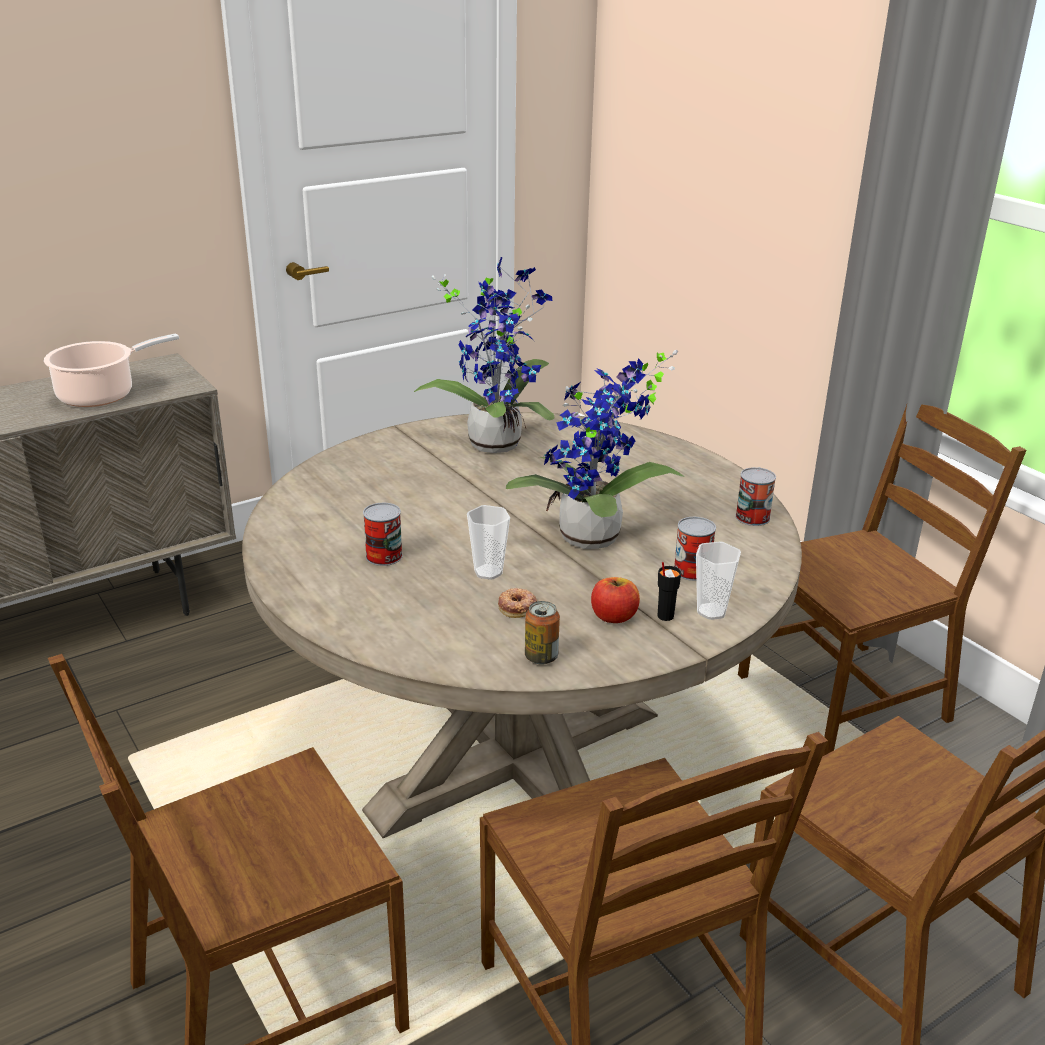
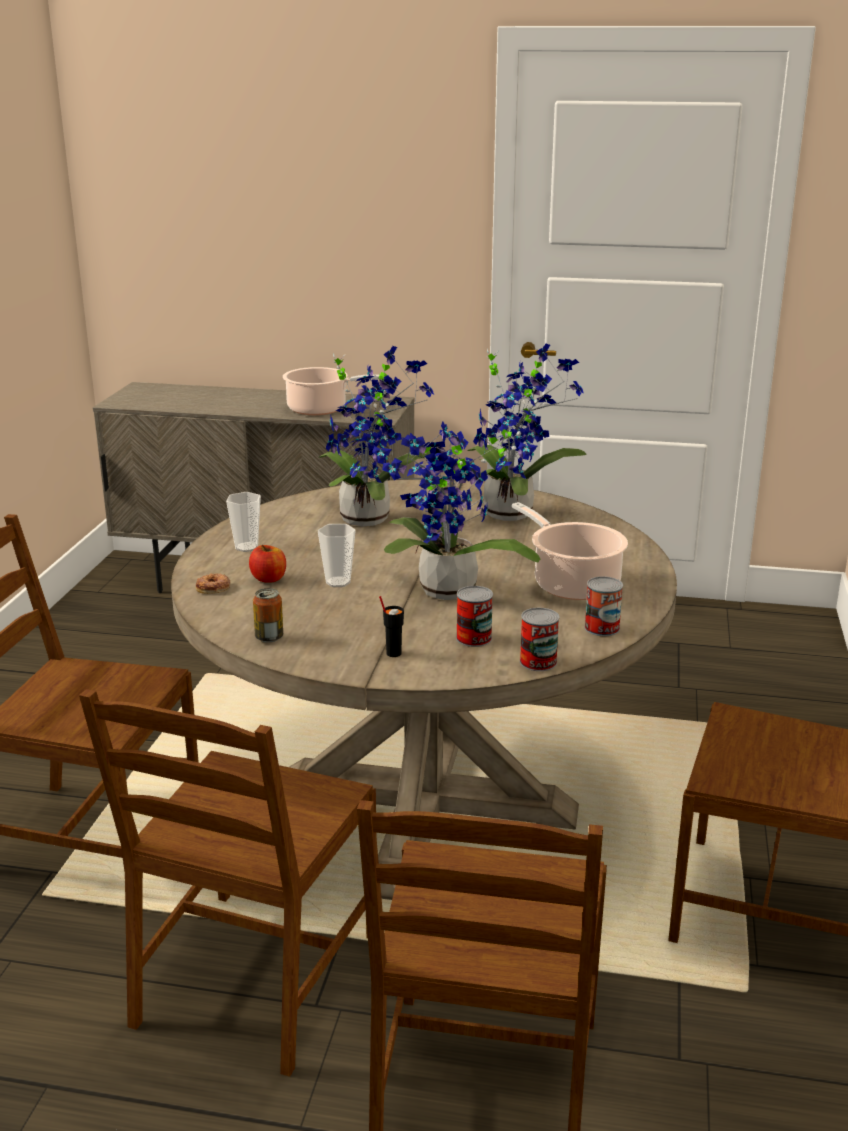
camera: 45 degrees right, 5 degrees down
(384, 556) = (297, 549): can -> can (538, 662)
(385, 494) = (370, 517): none -> potted plant
(517, 607) = (314, 607): donut -> donut (213, 588)
(614, 616) = (360, 638): apple -> apple (268, 579)
(662, 488) = (572, 583): none -> cooking pot
(711, 611) = (431, 665): cup -> cup (246, 547)

